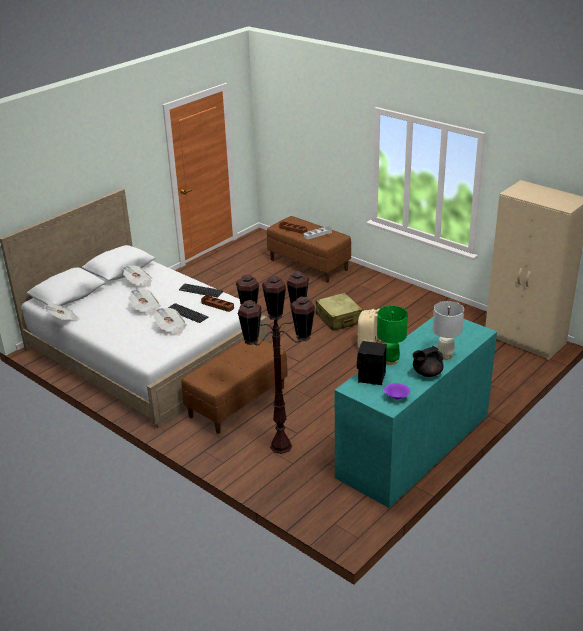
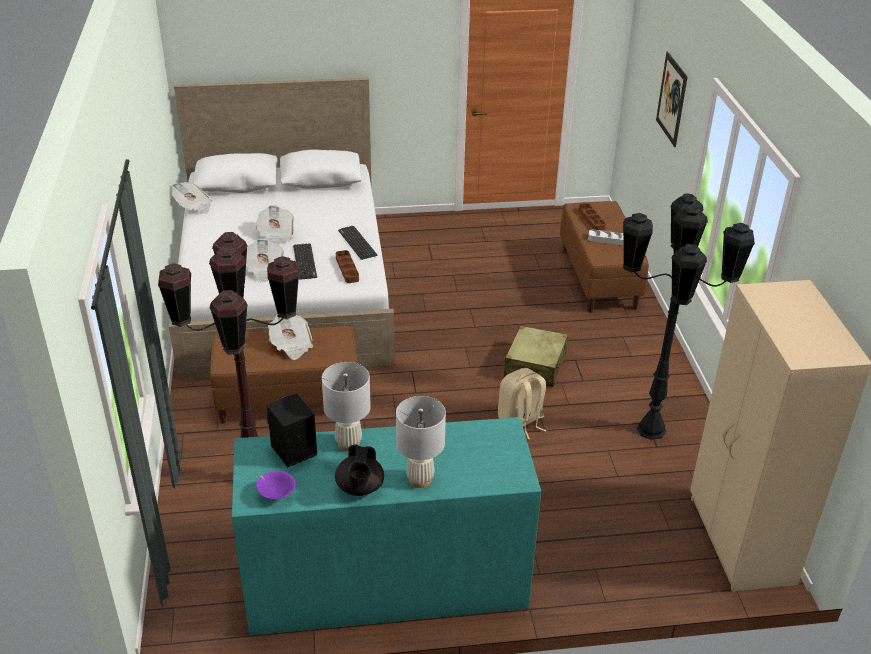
camera: 40 degrees right, 5 degrees up
(139, 283) = (315, 202): newspaper -> newspaper (291, 346)
(326, 134) = (671, 99): none -> picture
(390, 360) = (349, 443): green table lamp -> white table lamp
(426, 373) = (360, 488): black teapot -> black teapot turned 105 degrees counterclockwise
(430, 317) = (652, 430): none -> black floor lamp

